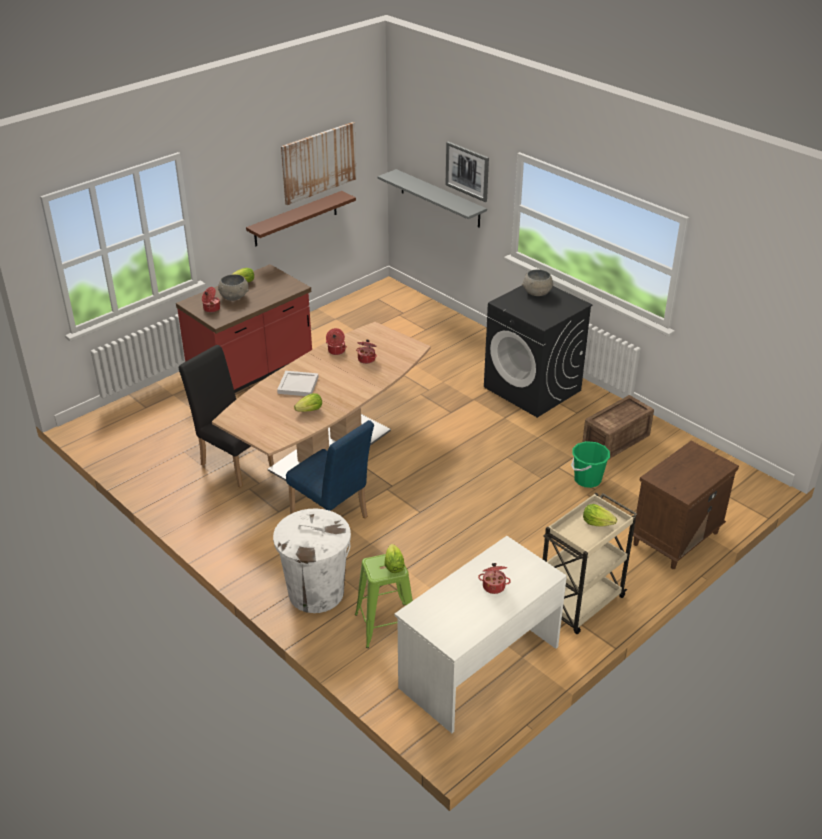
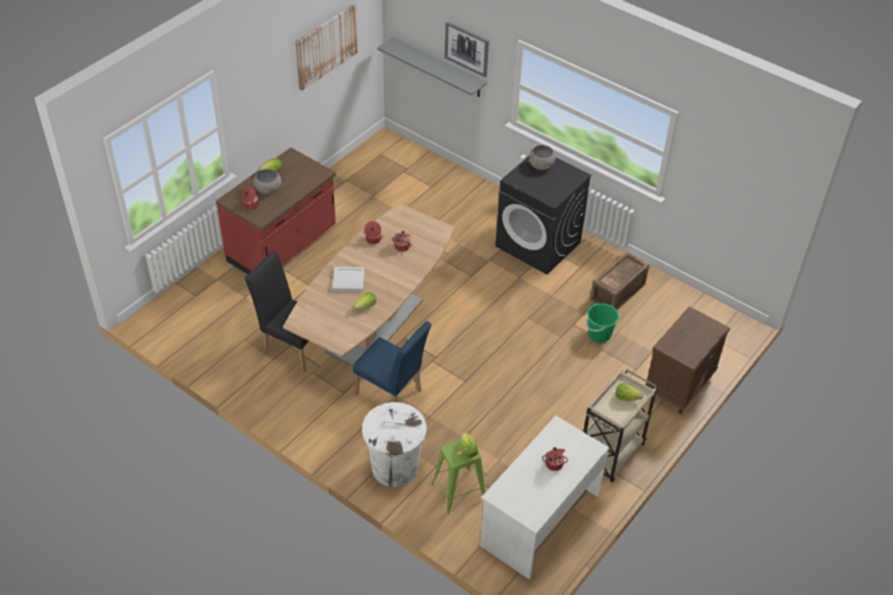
camera: 10 degrees left, 10 degrees up
(296, 219) = (308, 99): brown shelf -> none

